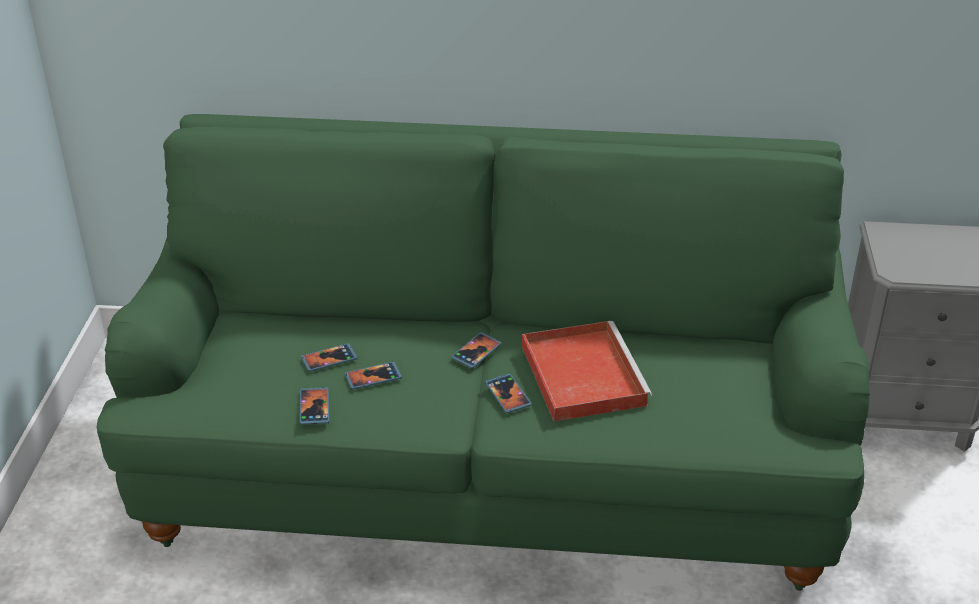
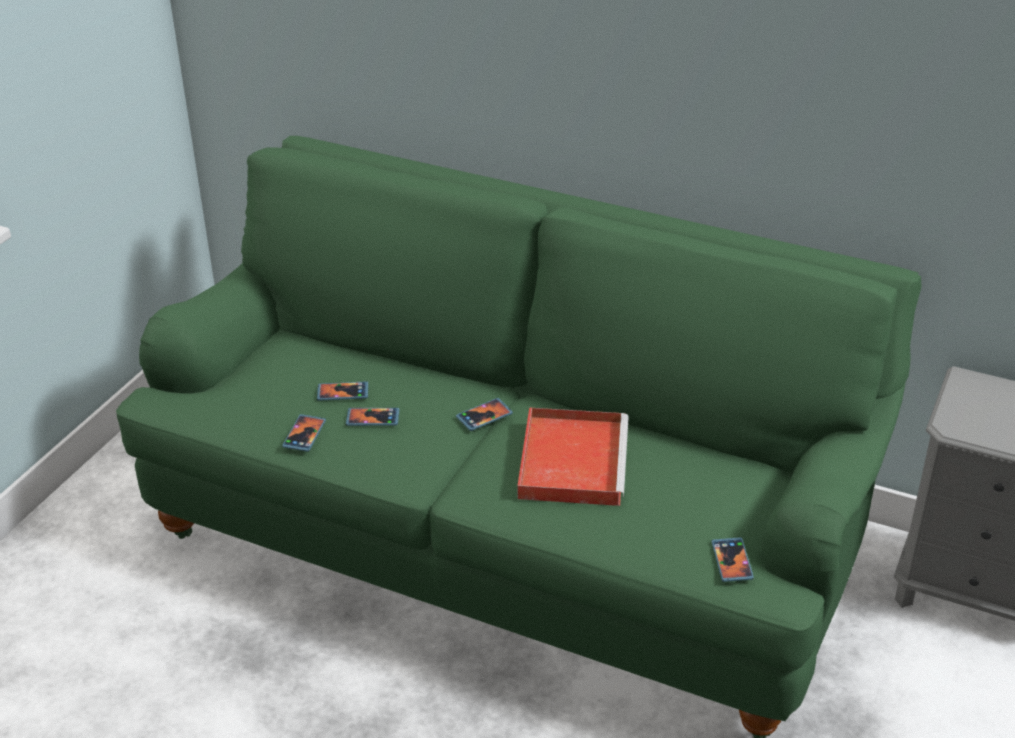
camera: 20 degrees right, 0 degrees up
(507, 395) = (489, 464): phone -> phone (731, 561)

